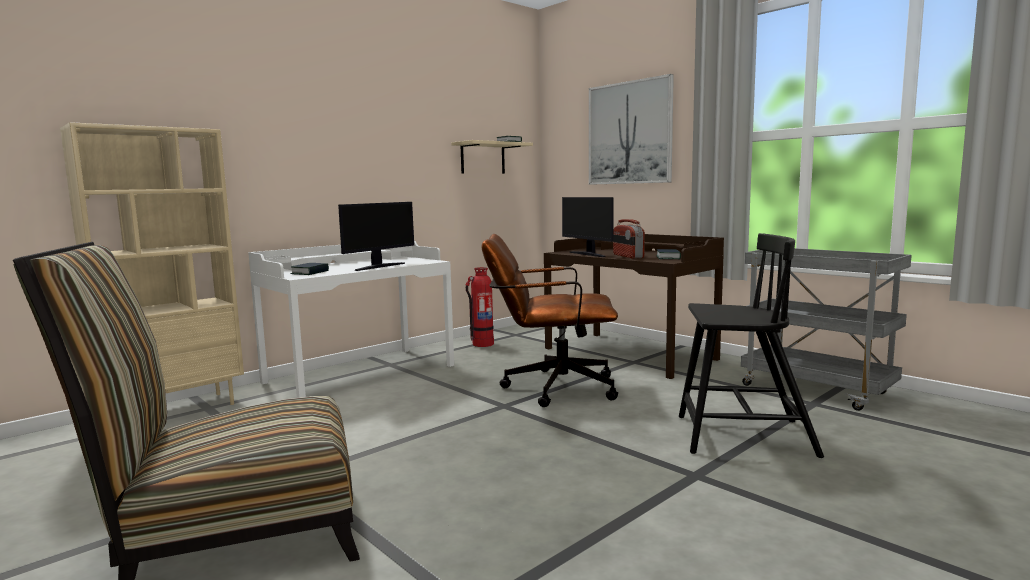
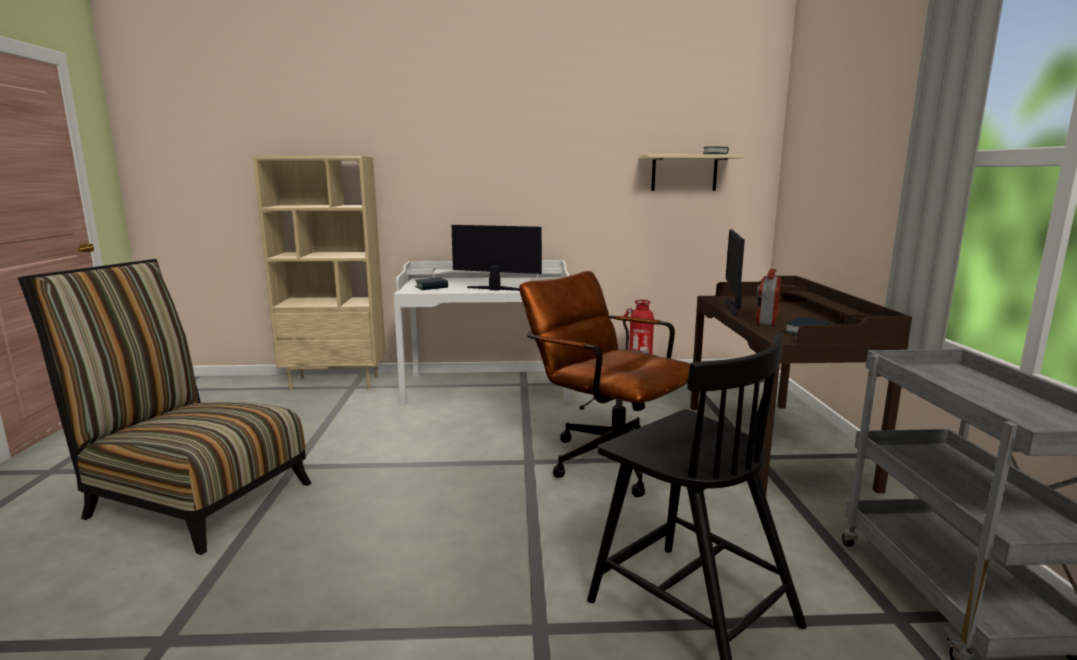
camera: 40 degrees right, 5 degrees up
(379, 266) = (495, 289): monitor -> monitor turned 150 degrees counterclockwise
(629, 133) = (857, 143): picture -> none

